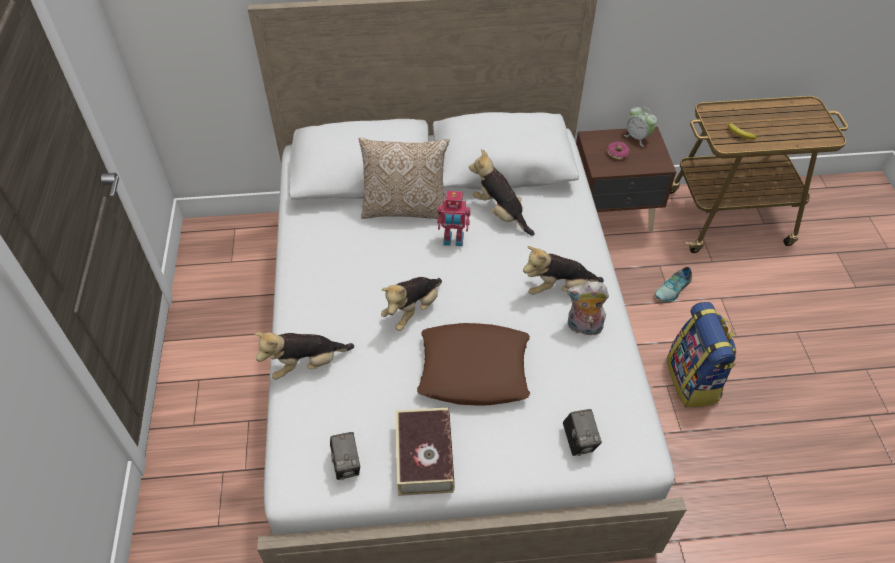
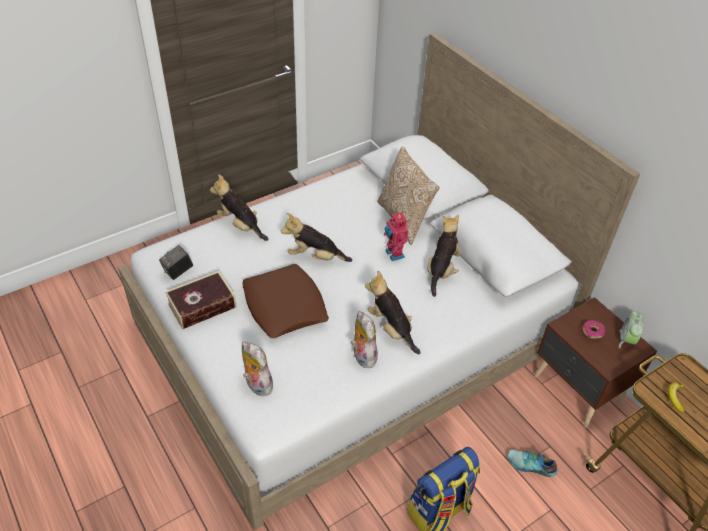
camera: 60 degrees right, 5 degrees down
(579, 441) = (256, 385): camera -> plush toy

